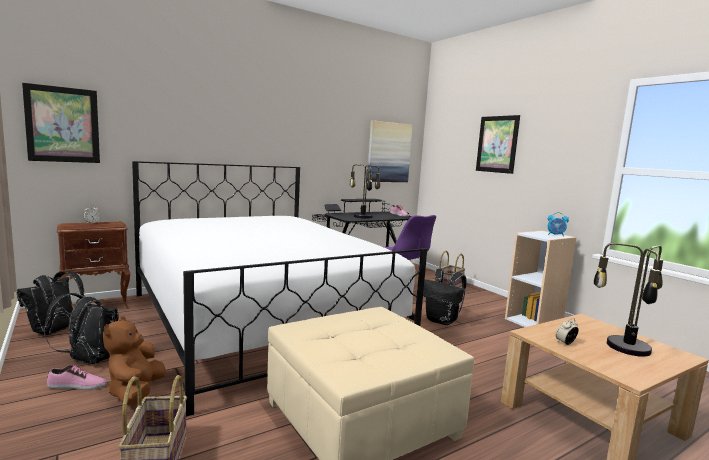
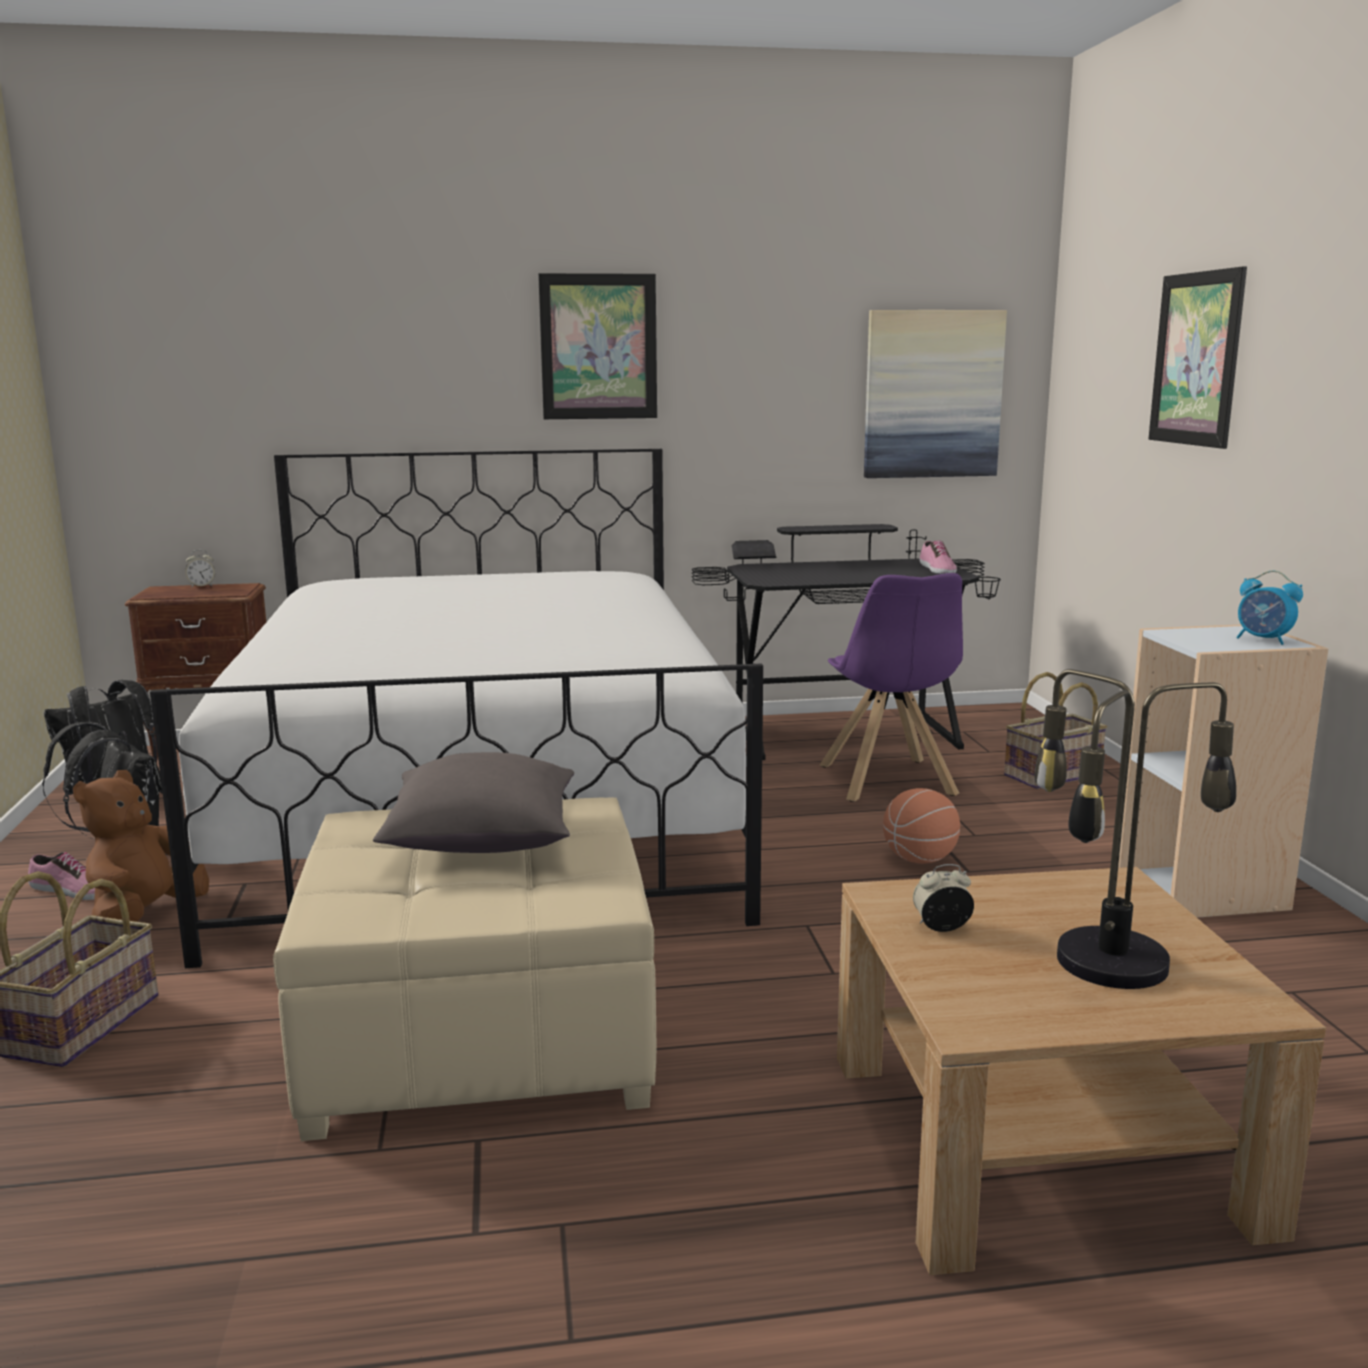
camera: 25 degrees right, 5 degrees up
(63, 125) = (144, 389): picture -> picture (598, 347)
(359, 330) = (482, 841): none -> grey pillow
(363, 217) = (817, 575): table lamp -> none
(442, 321) = (920, 859): black backpack -> basketball

